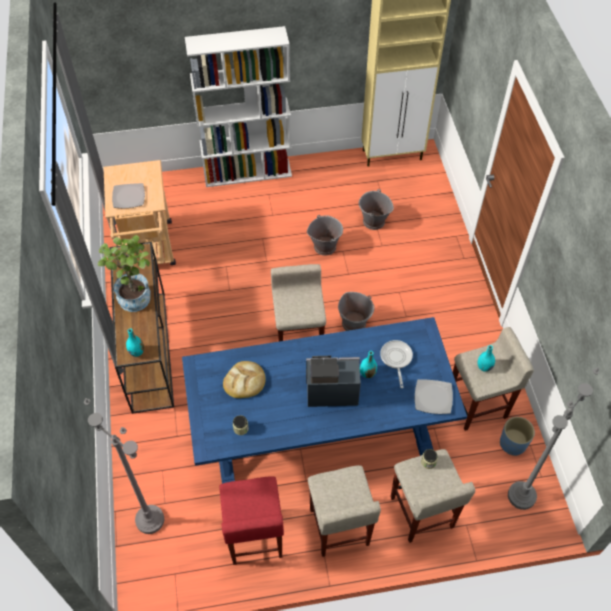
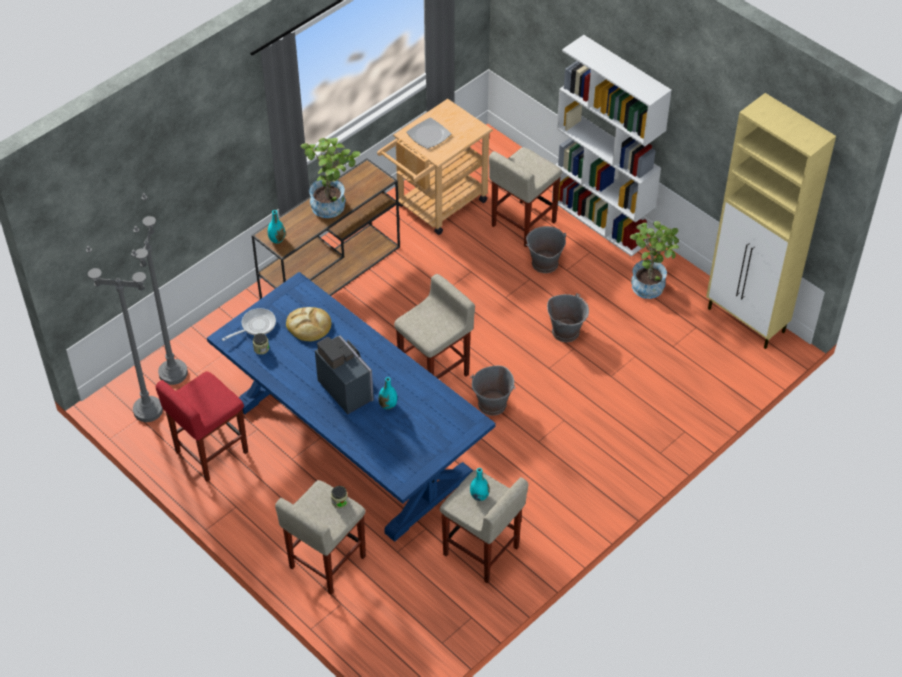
camera: 55 degrees right, 5 degrees down
(322, 181) = (650, 283): none -> potted plant
(339, 528) = (264, 508): beige stool -> beige stool (523, 224)
(373, 221) = (636, 353): grey bucket -> grey bucket (544, 263)
(396, 359) = (421, 418): frying pan -> frying pan (255, 326)
(433, 398) = (401, 465): plate -> none
(513, 444) = (460, 601): blue planter -> none
(521, 496) = (406, 635): grey floor lamp -> grey floor lamp (147, 410)

